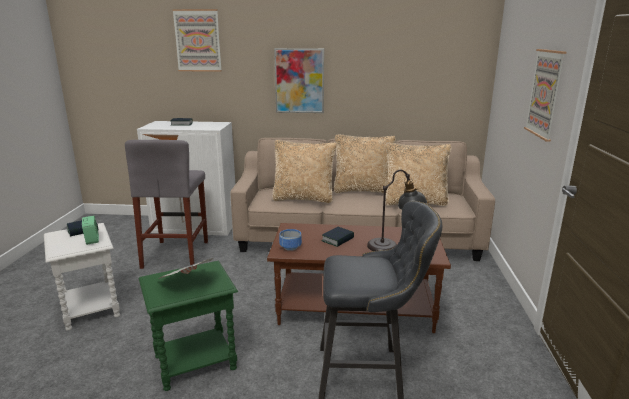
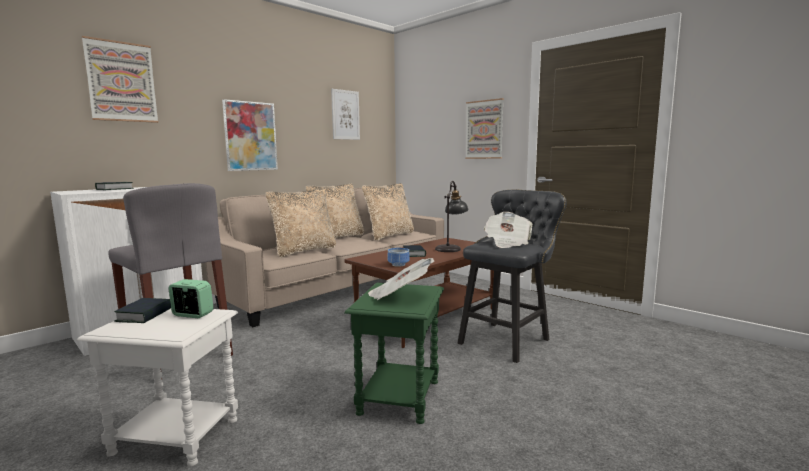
camera: 50 degrees left, 10 degrees down
(366, 270) = (507, 243): none -> newspaper
(415, 54) = (345, 115): none -> picture

